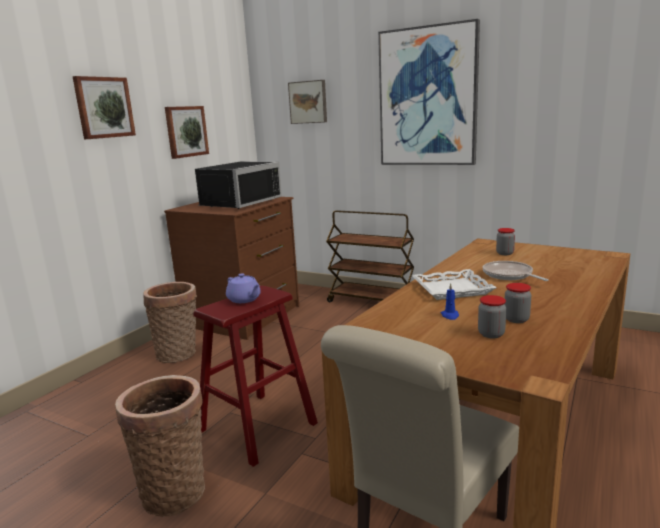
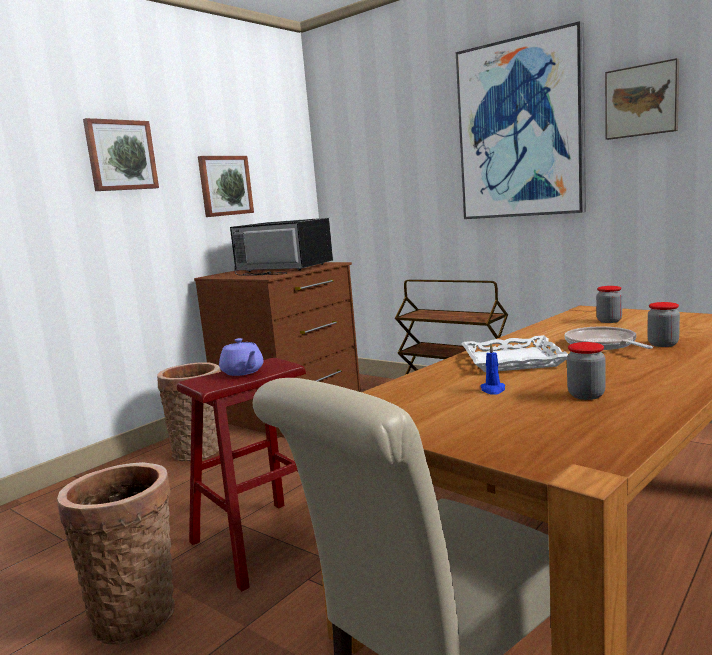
camera: 10 degrees right, 5 degrees down
(237, 203) = (281, 269): black microwave -> black microwave turned 105 degrees counterclockwise
(308, 102) = (376, 147): picture -> picture (642, 101)
(491, 334) = (539, 412): jar -> jar (663, 344)

